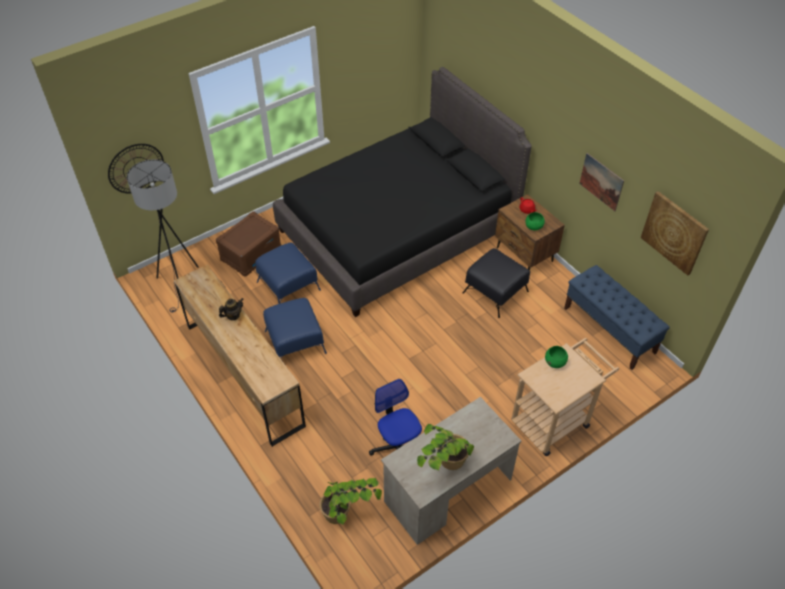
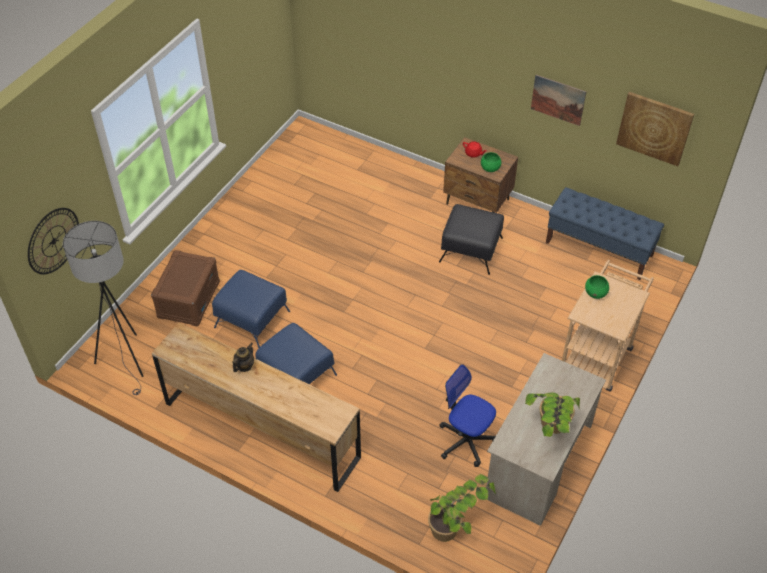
camera: 25 degrees left, 0 degrees up
(398, 230) = (334, 220): black bed -> none

